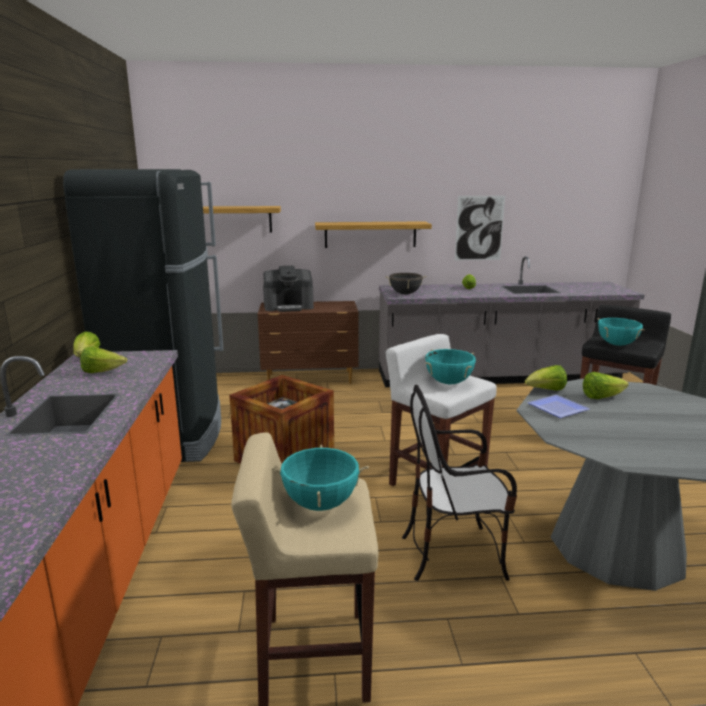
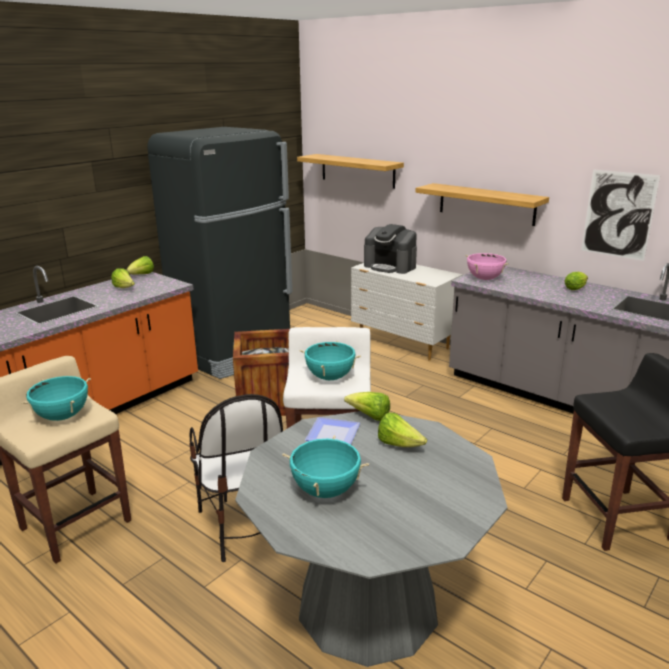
camera: 45 degrees right, 5 degrees up
(310, 379) = (403, 344): brown dresser -> white dresser
(405, 294) = (484, 279): black cooking pot -> pink cooking pot
(454, 554) = (243, 525): chair -> chair turned 150 degrees counterclockwise
(617, 344) = (615, 410): turquoise cooking pot -> turquoise cooking pot (325, 490)

